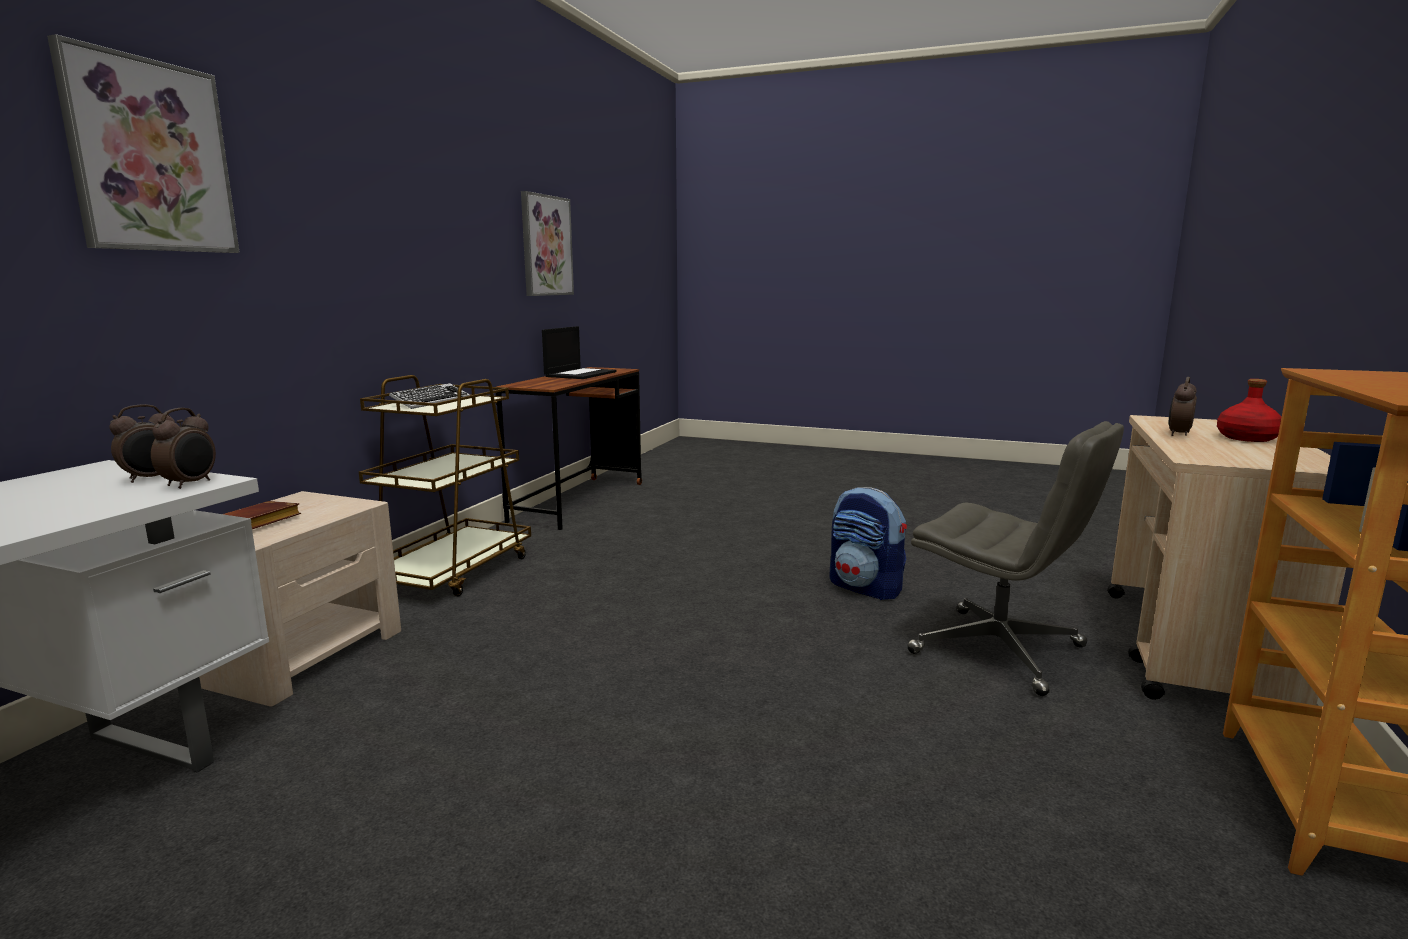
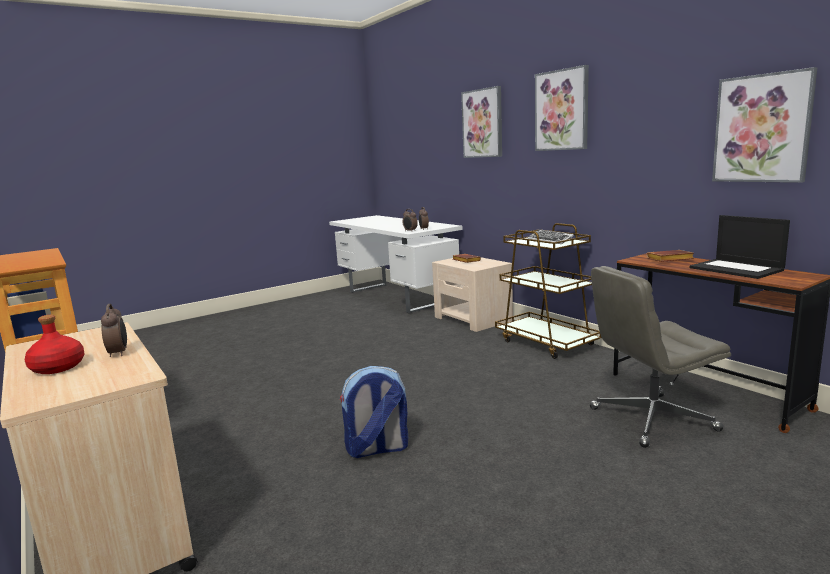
camera: 125 degrees right, 0 degrees up
(361, 178) = (562, 110): none -> picture
(544, 382) = (669, 260): none -> brown book
(1000, 650) = (247, 453): grey office chair -> grey office chair (651, 420)

